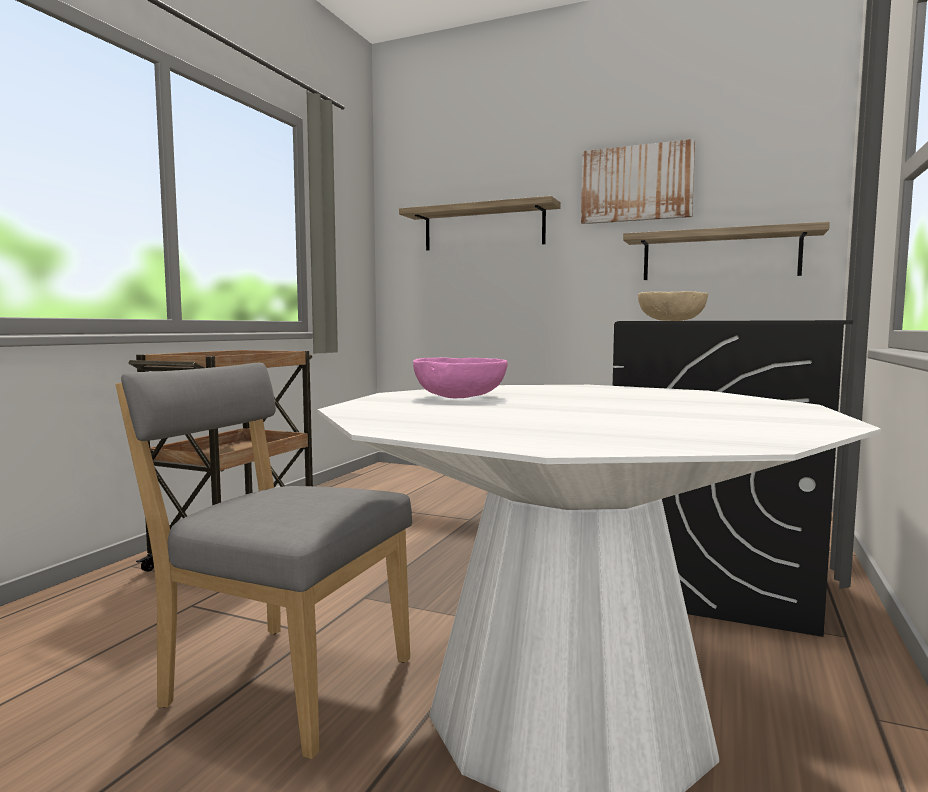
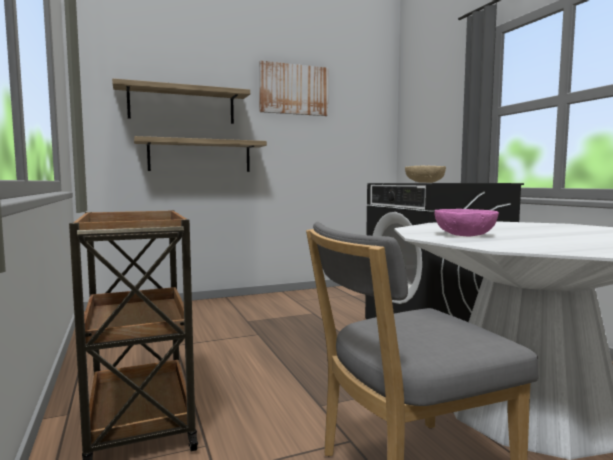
camera: 45 degrees left, 0 degrees up
(720, 255) = (341, 141): shelf -> shelf (200, 156)

